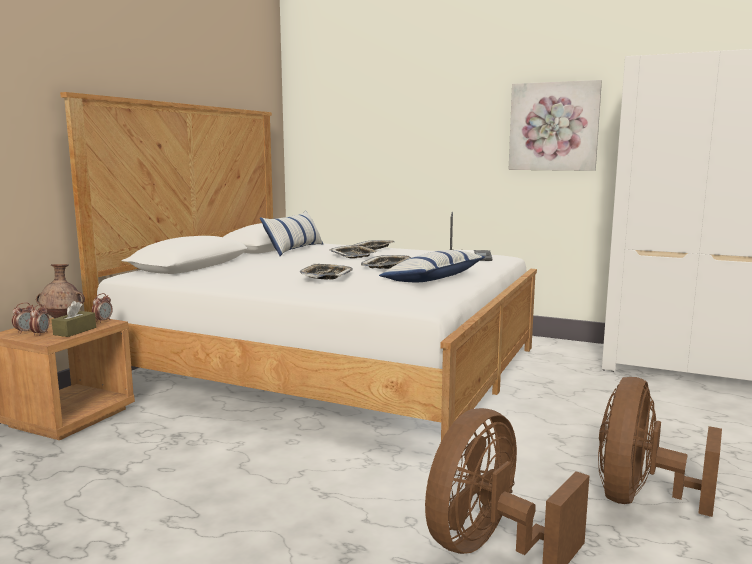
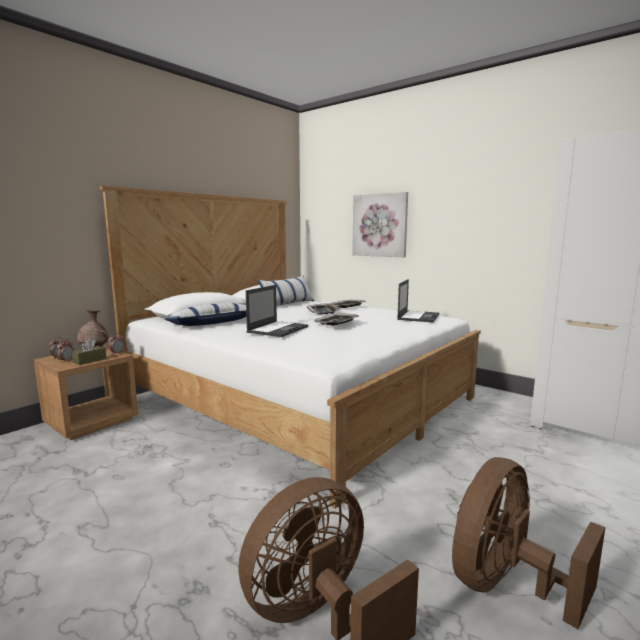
camera: 15 degrees right, 0 degrees up
(326, 276) = (278, 329): tray -> laptop
(434, 279) = (364, 337): pillow -> pillow (212, 324)
(554, 126) = (504, 208): picture -> picture (380, 225)

